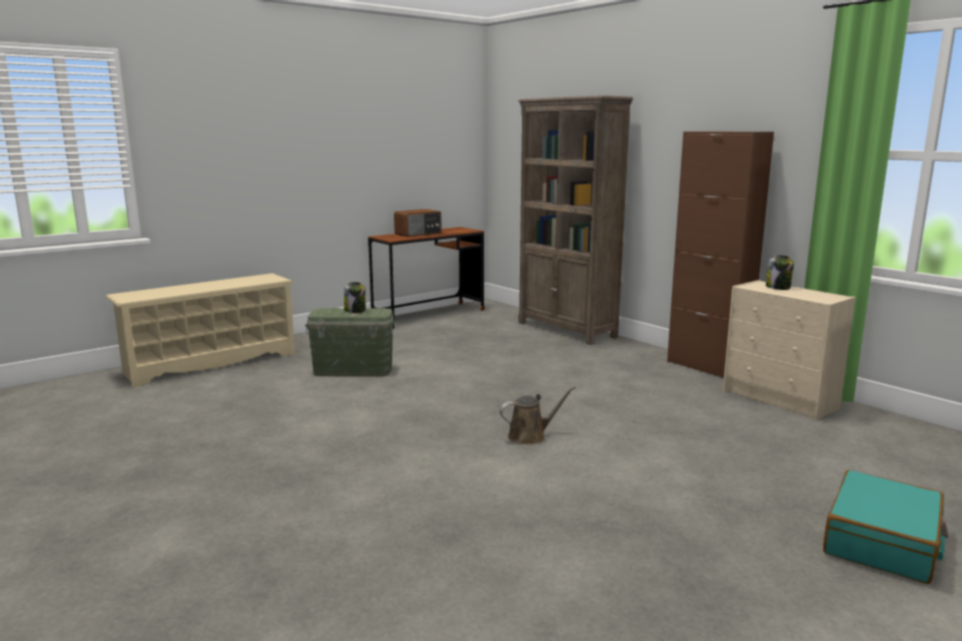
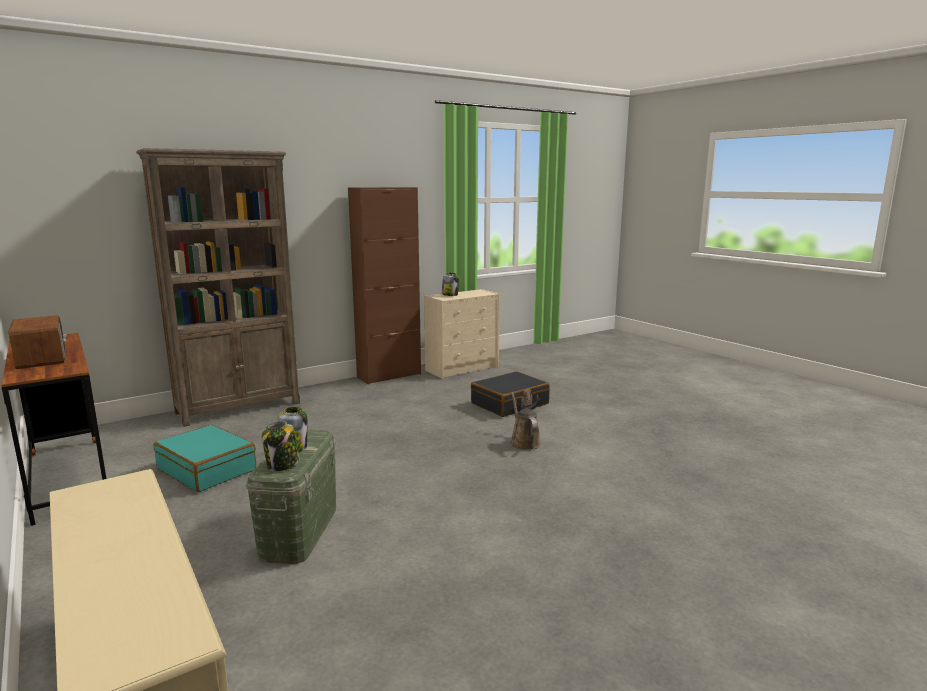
camera: 85 degrees left, 0 degrees up
(328, 311) = (282, 465): none -> jar
(654, 429) = (510, 404): none -> black suitcase
(882, 542) = (644, 381): turquoise suitcase -> turquoise suitcase (207, 469)

